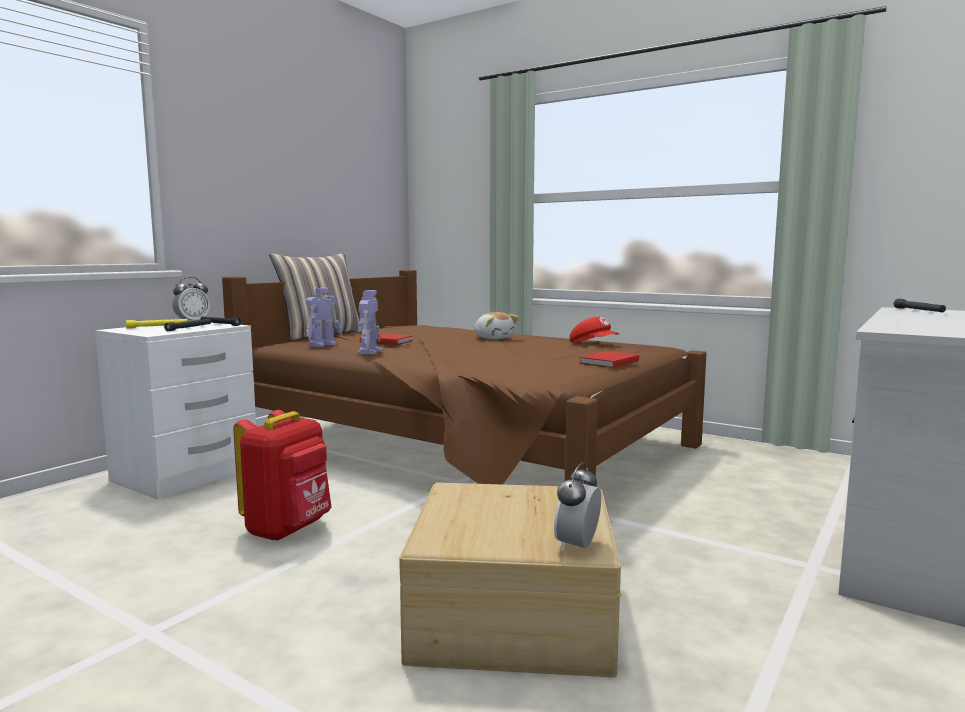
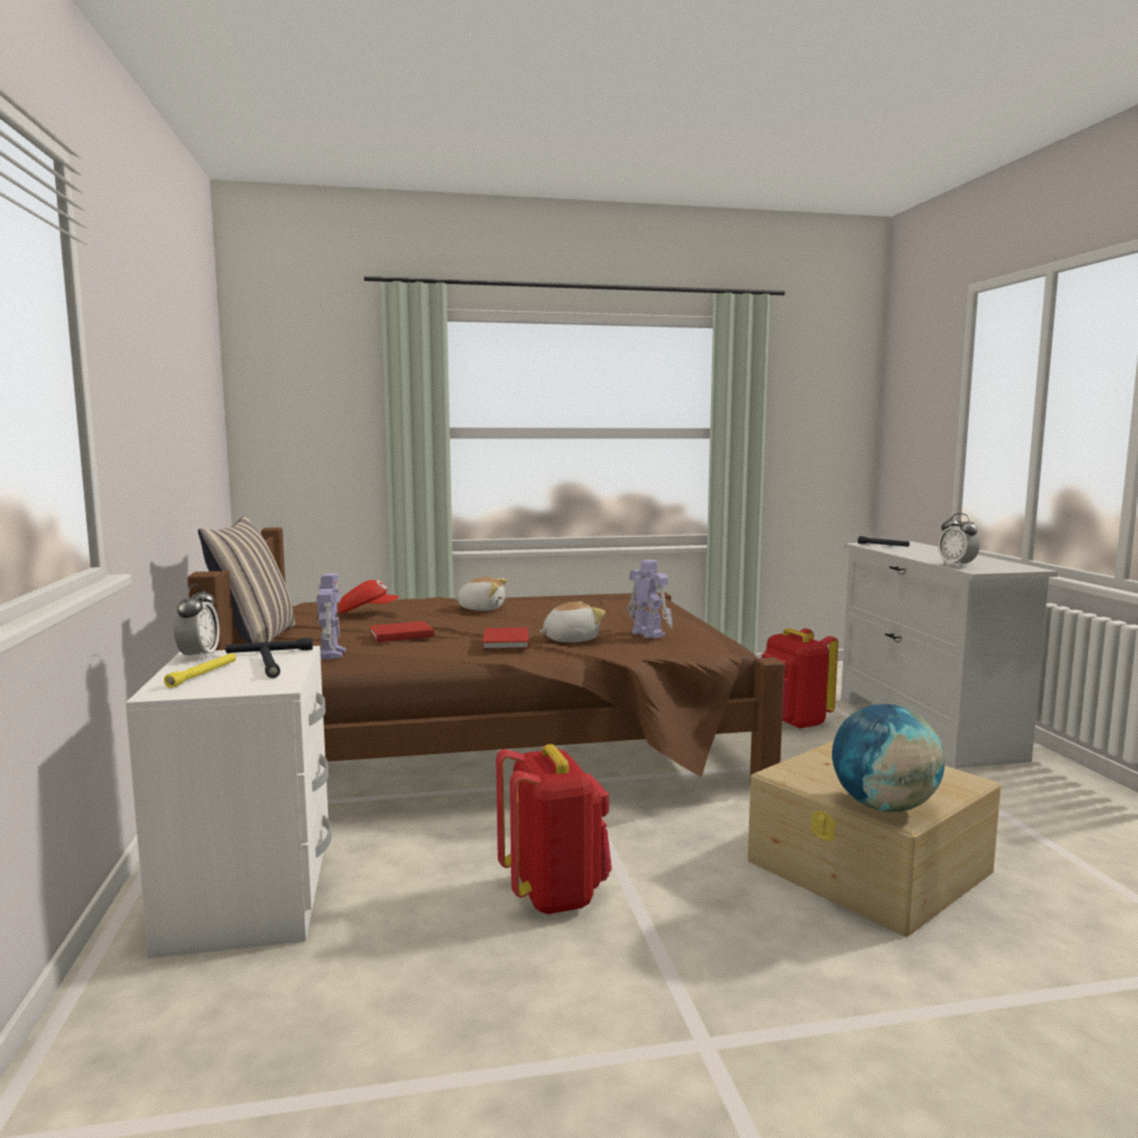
camera: 45 degrees left, 0 degrees up
(370, 351) = (438, 652): toy robot -> toy robot (647, 633)
(444, 532) = (883, 806): none -> globe
(471, 359) = (570, 639): none -> plush toy
(577, 546) = (959, 780): alarm clock -> alarm clock (957, 565)
(593, 344) = (591, 600): red cap -> red cap (368, 612)
(607, 362) = (680, 619): red book -> red book (505, 642)
(750, 502) = (793, 722): none -> red backpack

